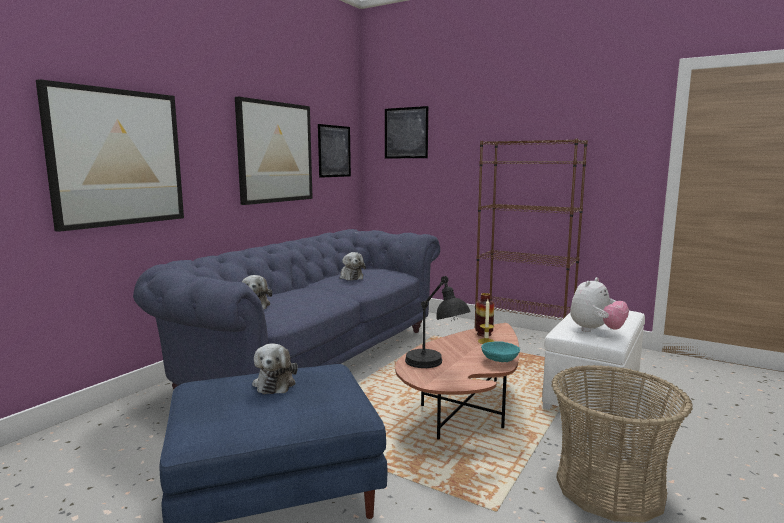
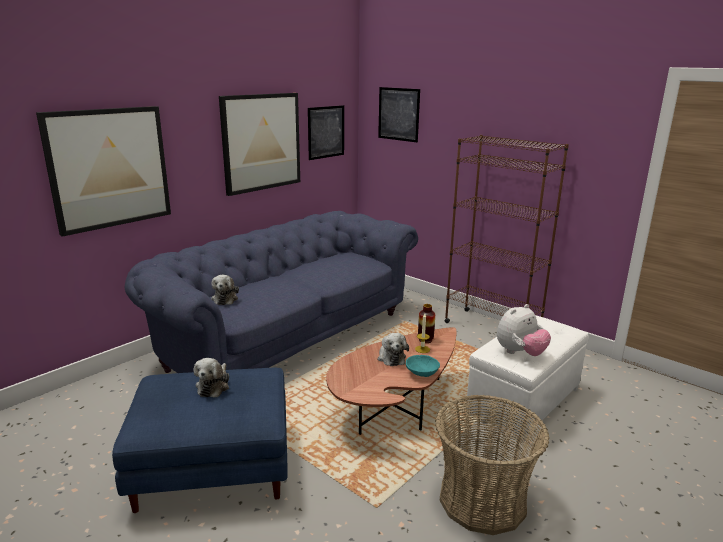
camera: 10 degrees right, 10 degrees up
(351, 277) = (324, 266): plush toy -> plush toy (391, 357)
(435, 366) = (362, 374): black table lamp -> none

